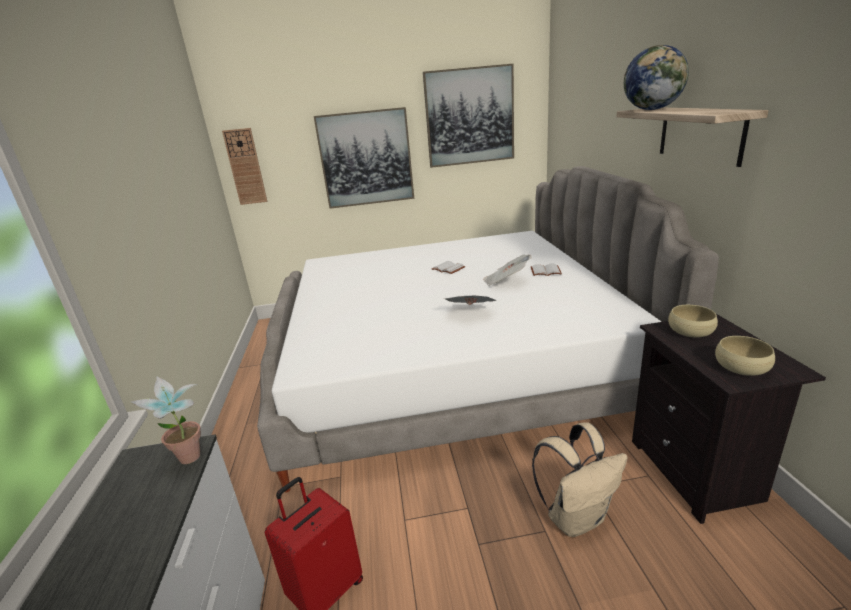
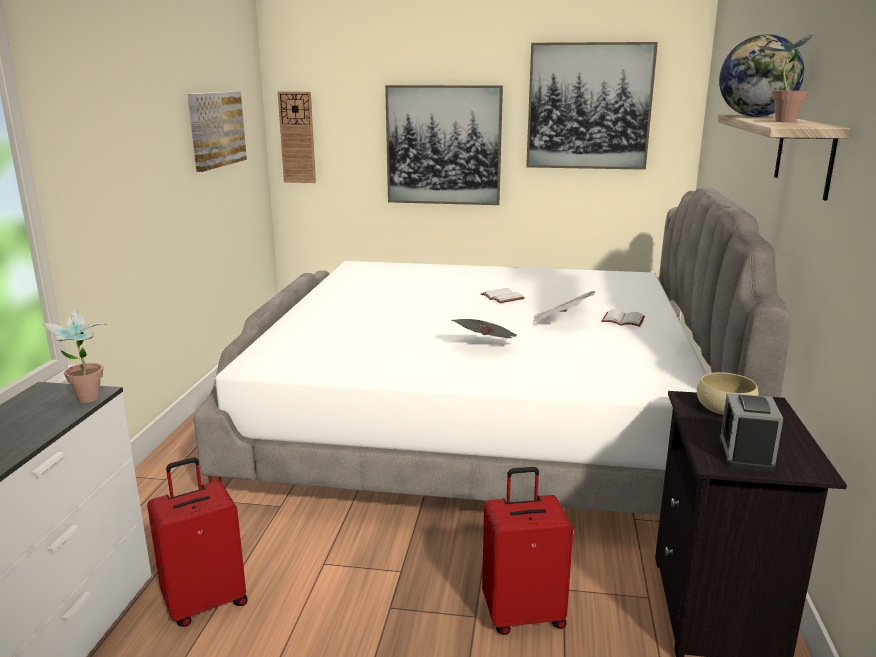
camera: 15 degrees right, 5 degrees down
(186, 169) = (216, 129): none -> picture
(576, 517) = (523, 614): beige backpack -> red suitcase
(691, 110) = (778, 121): none -> potted plant
(741, 368) = (746, 454): beige bowl -> alarm clock

